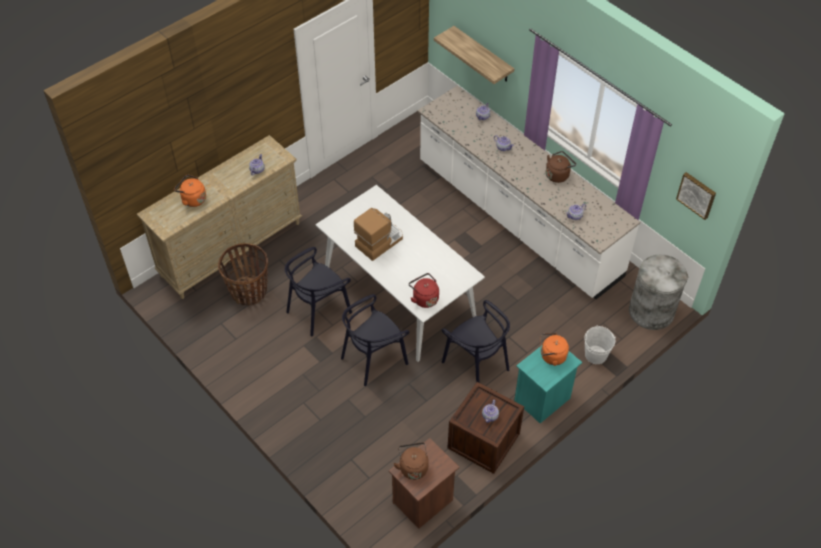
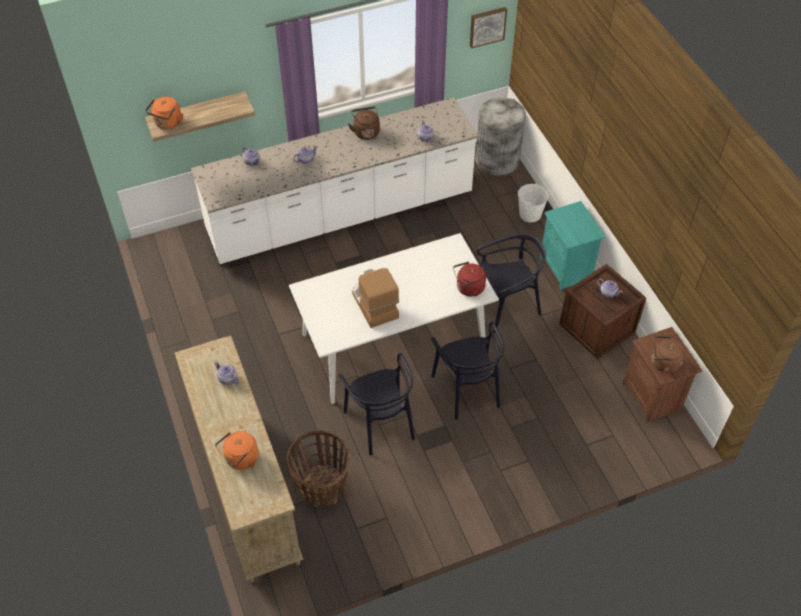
camera: 70 degrees left, 0 degrees up
(551, 356) = (567, 219): orange kettle -> orange kettle (167, 123)

